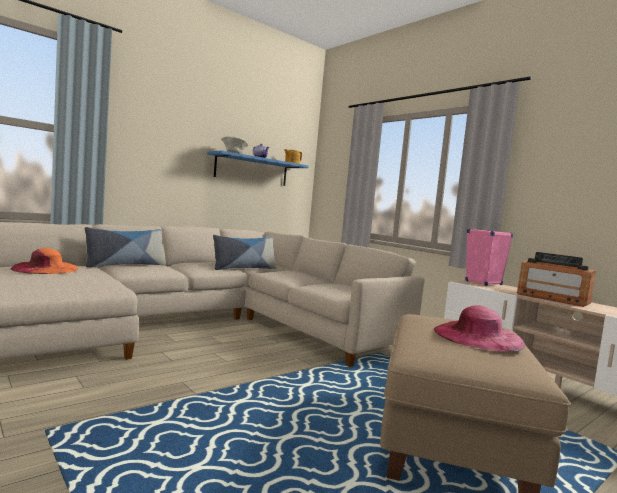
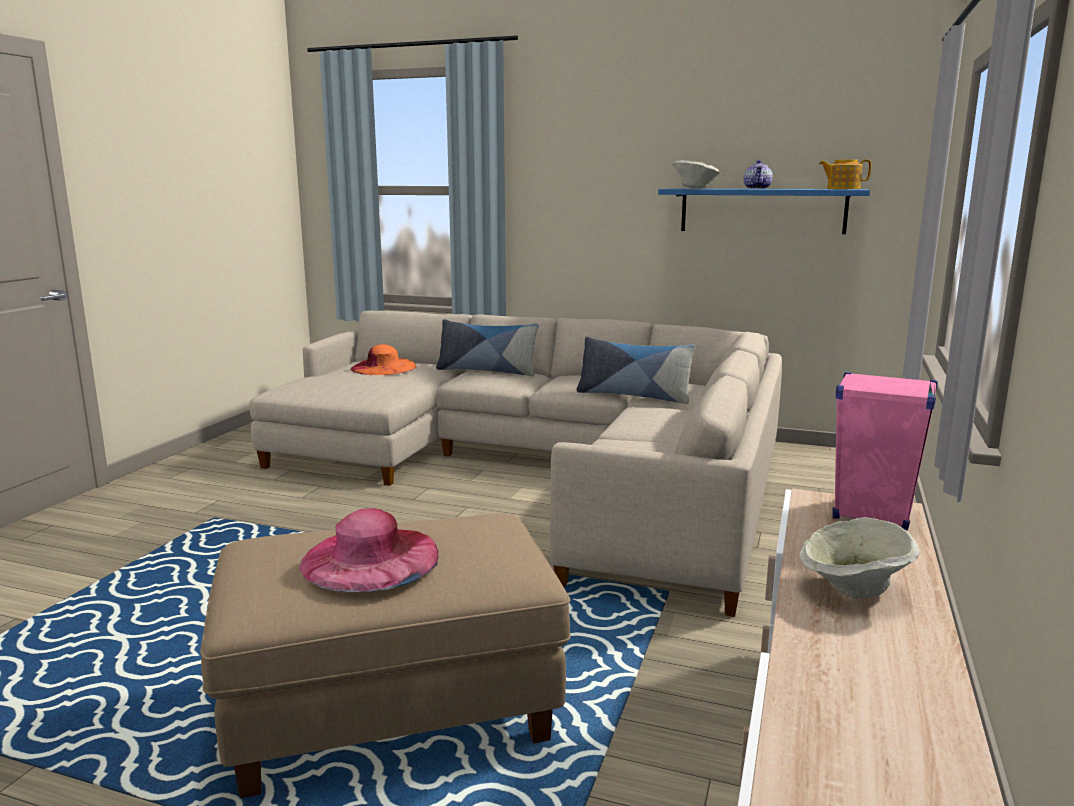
camera: 60 degrees right, 10 degrees up
(552, 298) = (852, 589): radio -> beige bowl

